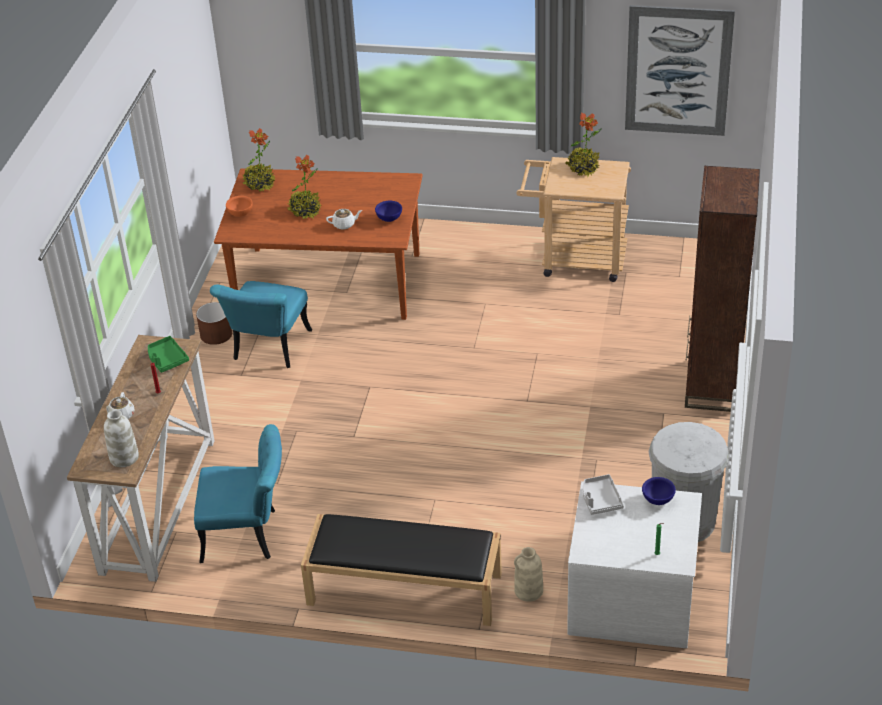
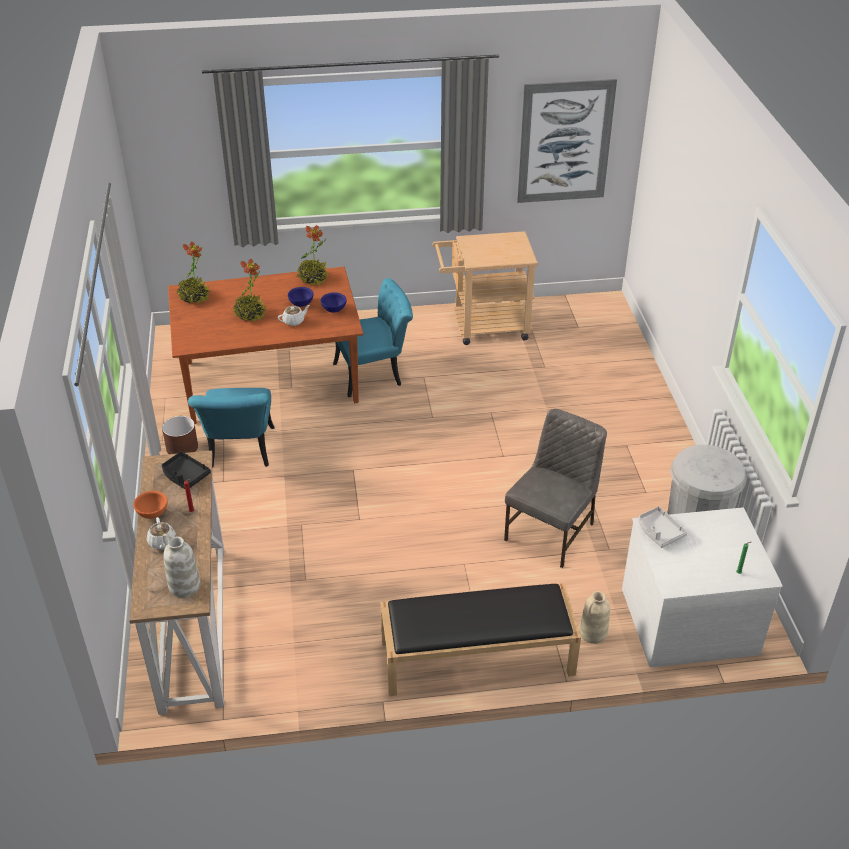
camera: 20 degrees left, 0 degrees up
(166, 359) = (185, 476): green tray -> black tray
(240, 213) = (187, 326): orange bowl -> orange bowl (152, 513)
(248, 535) = (299, 637): turquoise chair -> turquoise chair (375, 373)
(538, 486) = (551, 531): none -> grey chair
(583, 168) = (489, 242): potted plant -> potted plant (313, 278)
(658, 499) = (710, 521): blue bowl -> blue bowl (301, 304)
(712, 385) = (654, 413): brown bookcase -> none

